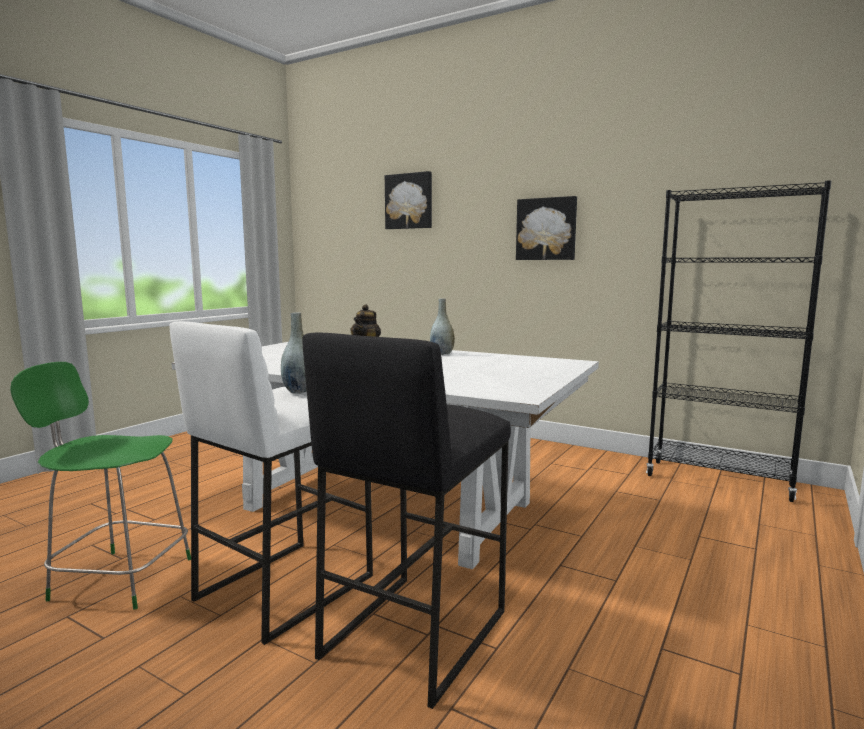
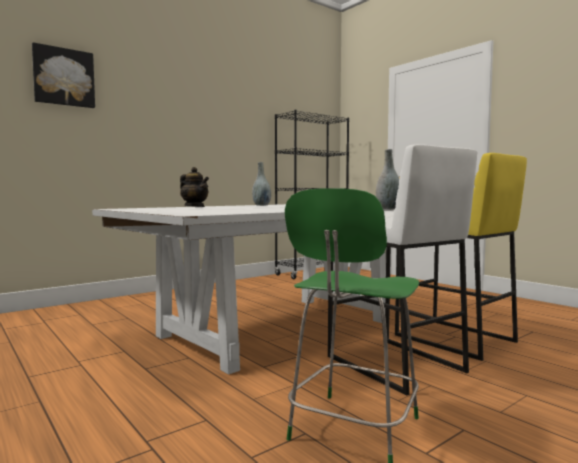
camera: 70 degrees left, 5 degrees down
(413, 632) = (454, 338): black stool -> yellow stool
(546, 229) = (199, 124): picture -> none

